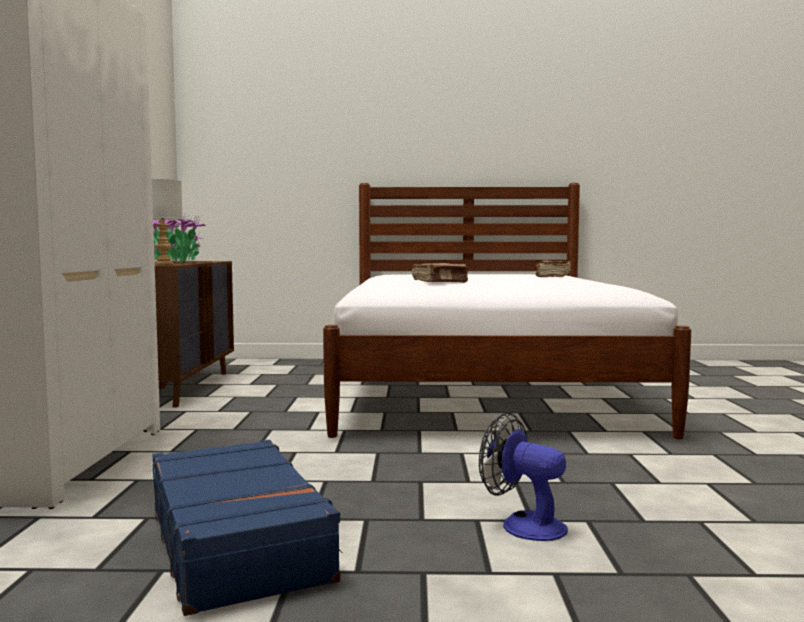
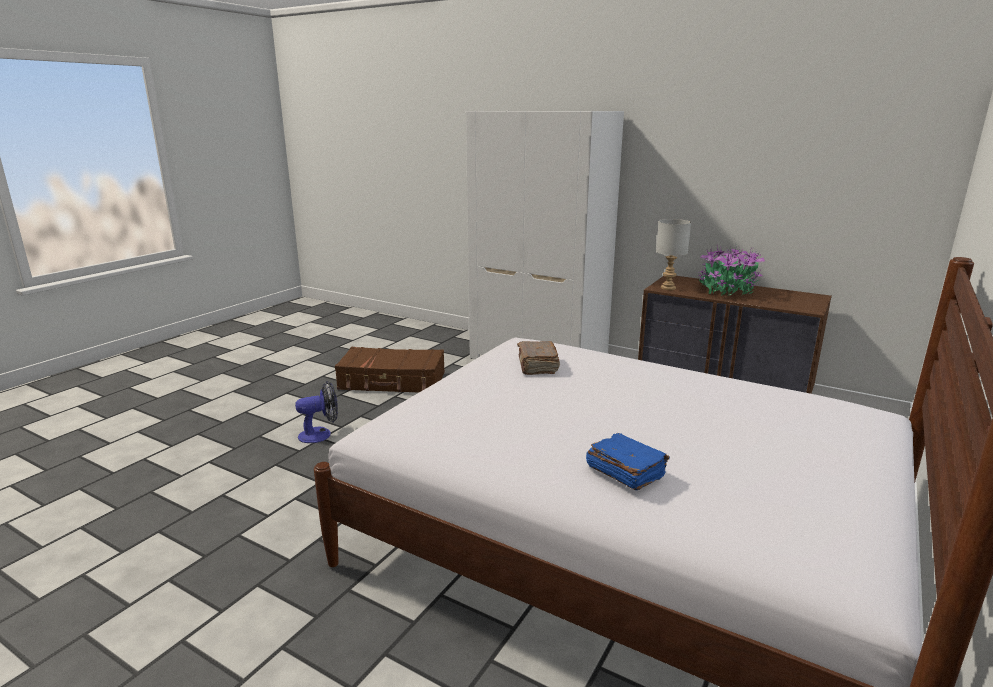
camera: 120 degrees right, 15 degrees up
(238, 542) = (392, 381): blue suitcase -> brown suitcase
(552, 276) = (625, 472): brown book -> blue book

